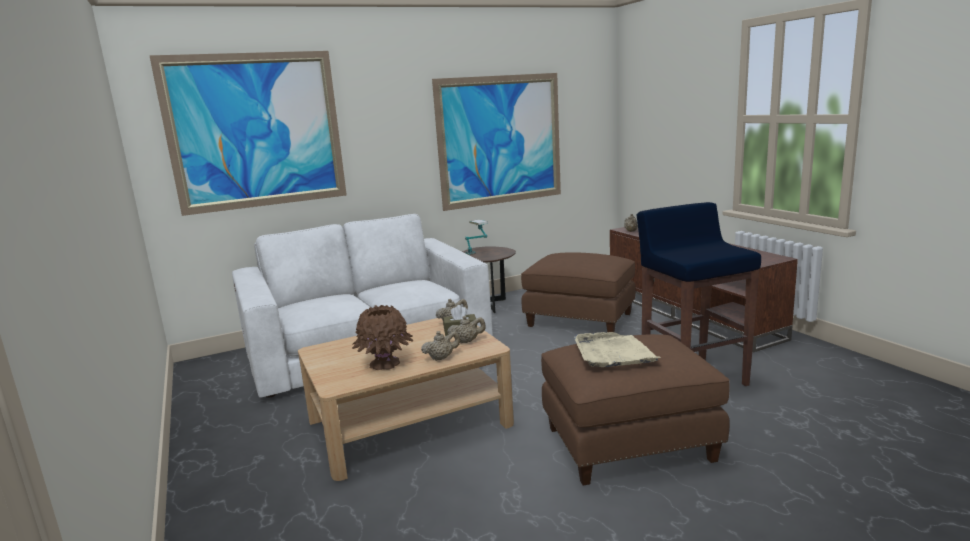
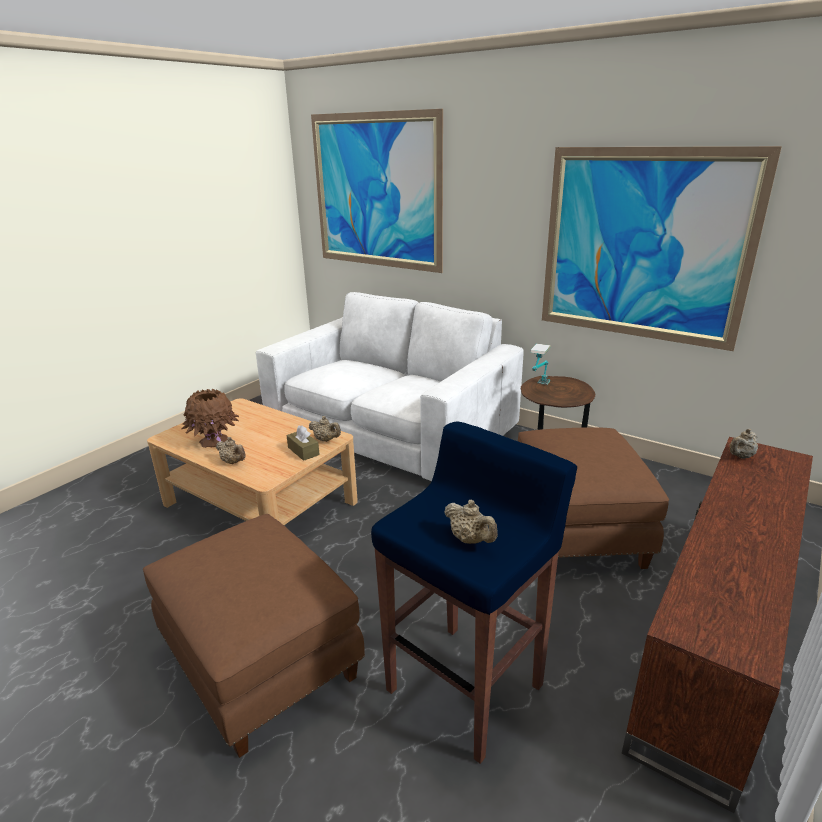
camera: 60 degrees right, 10 degrees up
(467, 341) = (278, 462): beige teapot -> beige teapot (470, 540)
(613, 353) = (230, 556): beige tray -> none

